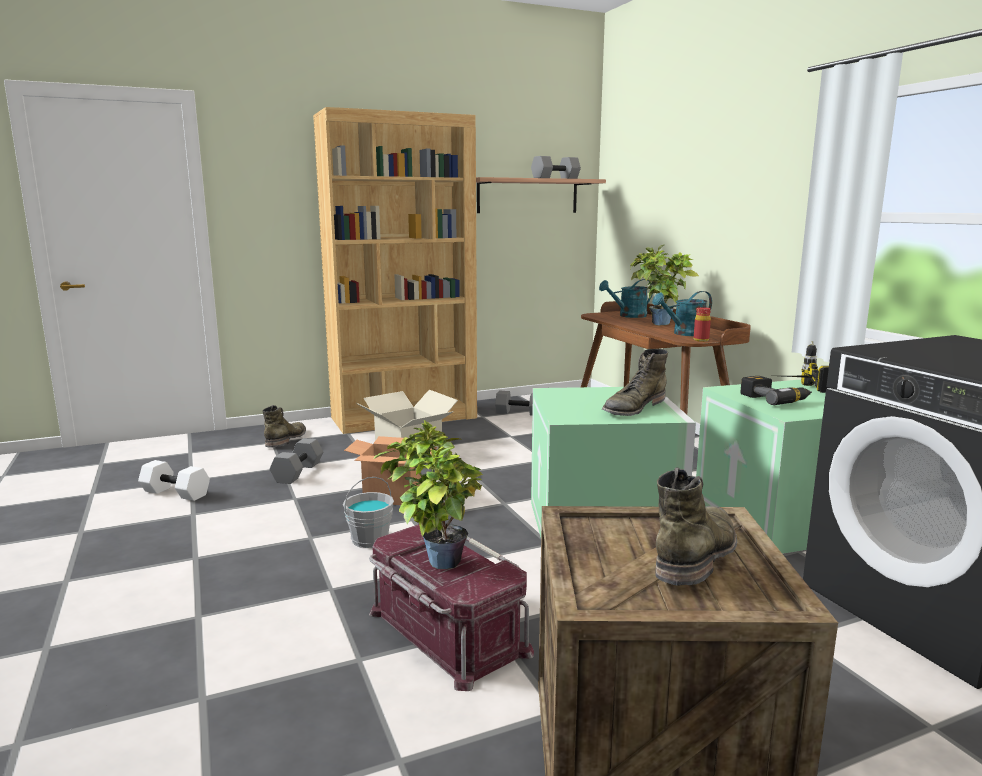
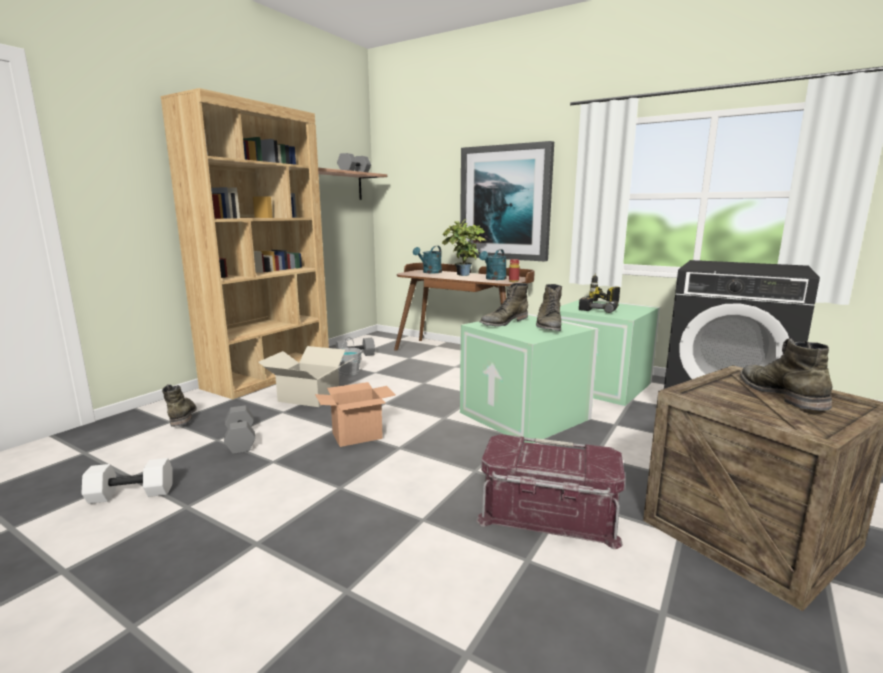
camera: 35 degrees left, 0 degrees up
(370, 540) = (392, 472): grey bucket -> grey bucket (349, 372)
(435, 561) = (546, 460): potted plant -> none
(589, 393) = (503, 322): none -> green boot
(731, 222) = (505, 203): none -> picture

